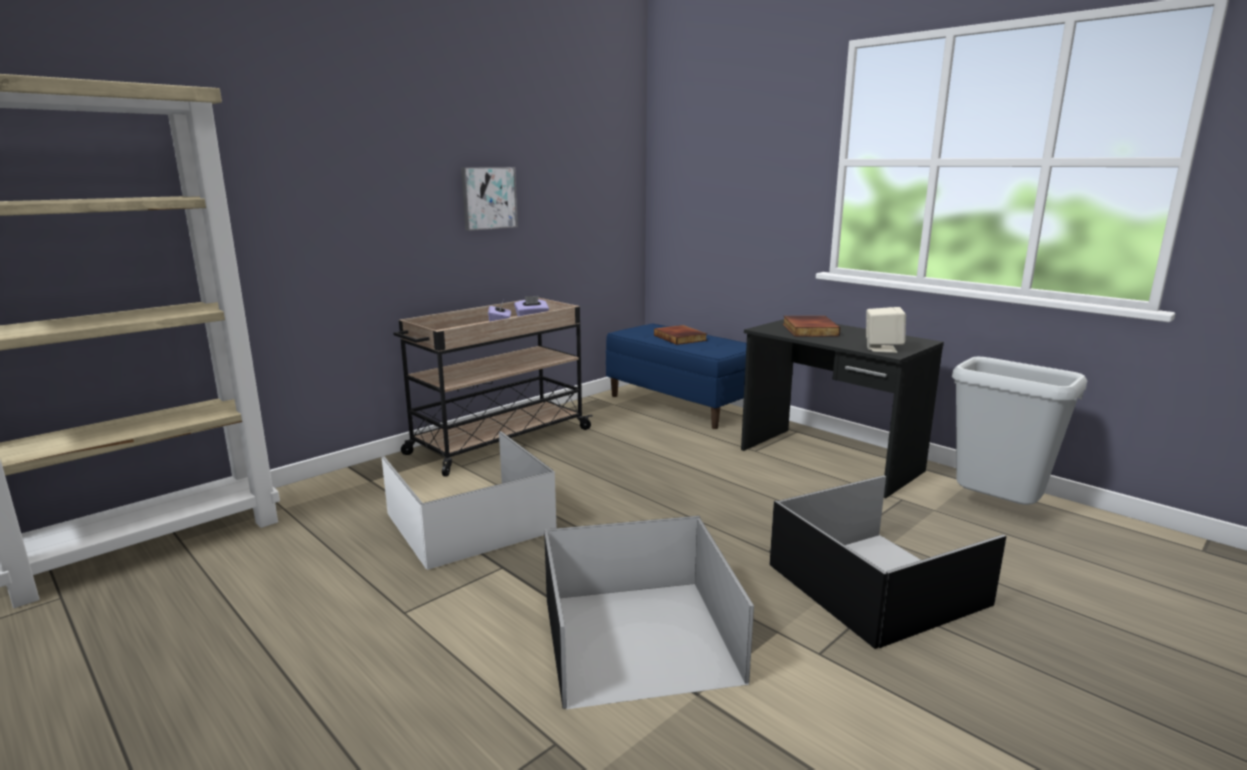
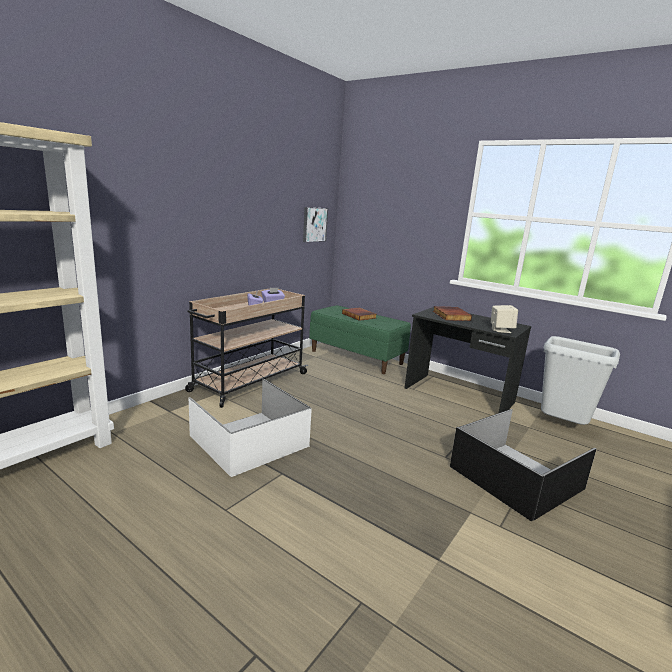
camera: 10 degrees left, 0 degrees up
(488, 198) = (247, 221): picture -> picture (314, 224)
(636, 638) = (386, 521): black storage box -> none
(680, 404) = (357, 357): blue bench -> green bench

